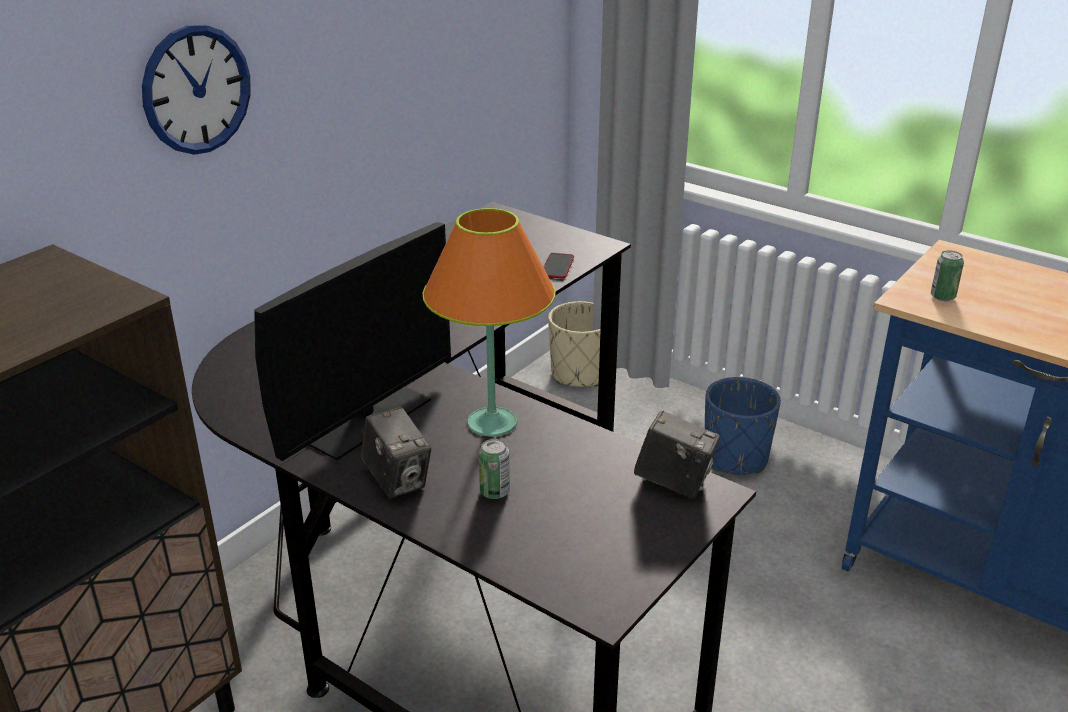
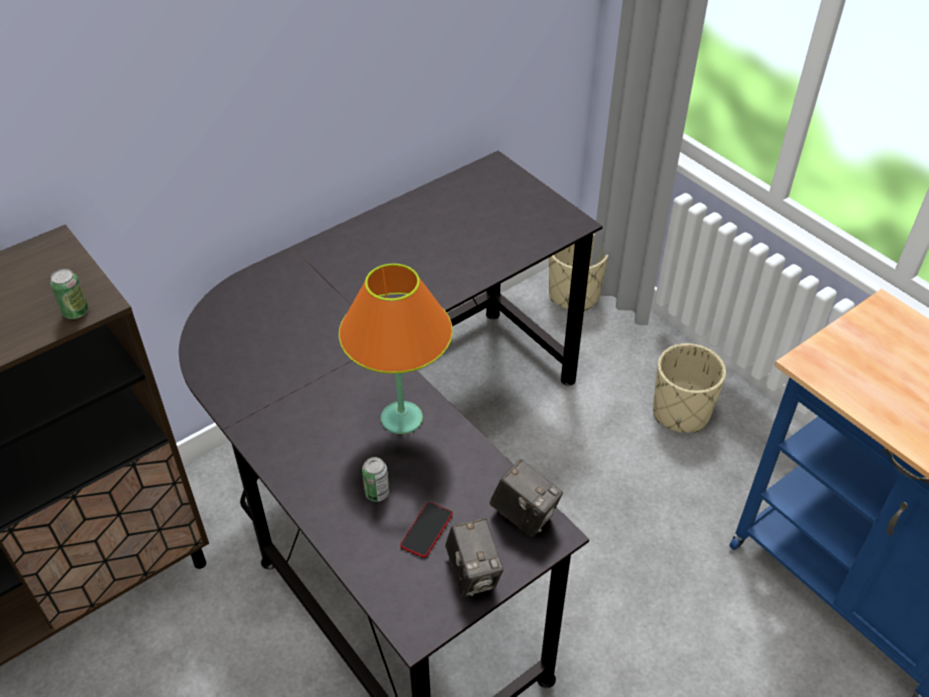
camera: 15 degrees right, 15 degrees up
(197, 90) = (197, 89): wall clock -> none
(364, 418) = (302, 392): monitor -> none
(397, 480) = (306, 464): camera -> camera (473, 573)
(557, 266) = (524, 244): phone -> phone (426, 530)
(735, 458) = (681, 412): blue planter -> beige planter
(942, 296) = (845, 365): can -> can (76, 312)

